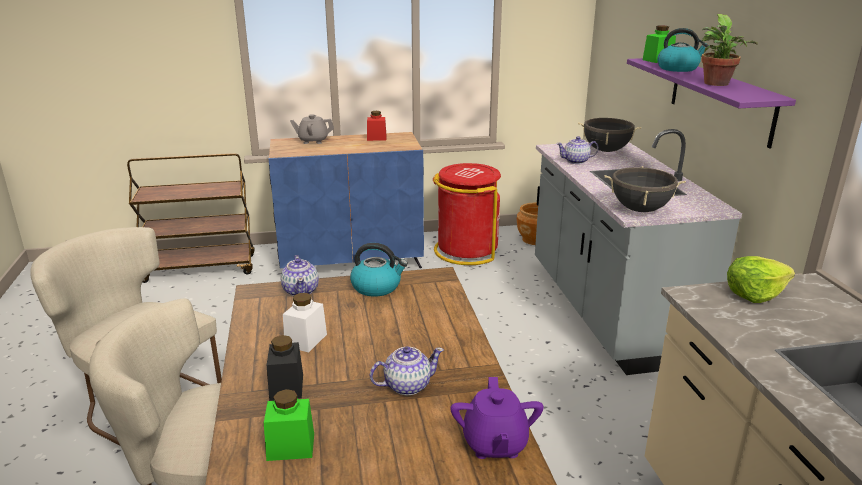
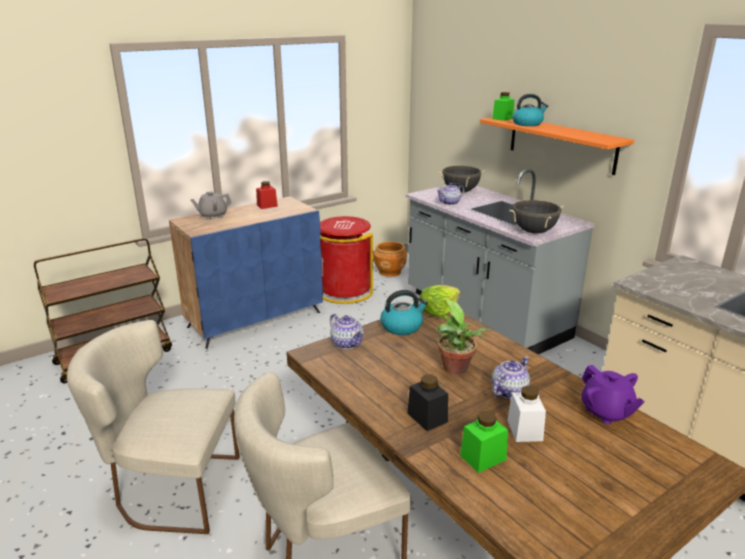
camera: 25 degrees left, 0 degrees up
(306, 340) = (398, 379): white jar -> white jar (524, 430)
(717, 84) = (572, 133): potted plant -> potted plant (457, 370)
(720, 99) = (561, 144): purple shelf -> orange shelf
(754, 294) = (667, 274): lettuce -> lettuce (438, 311)

